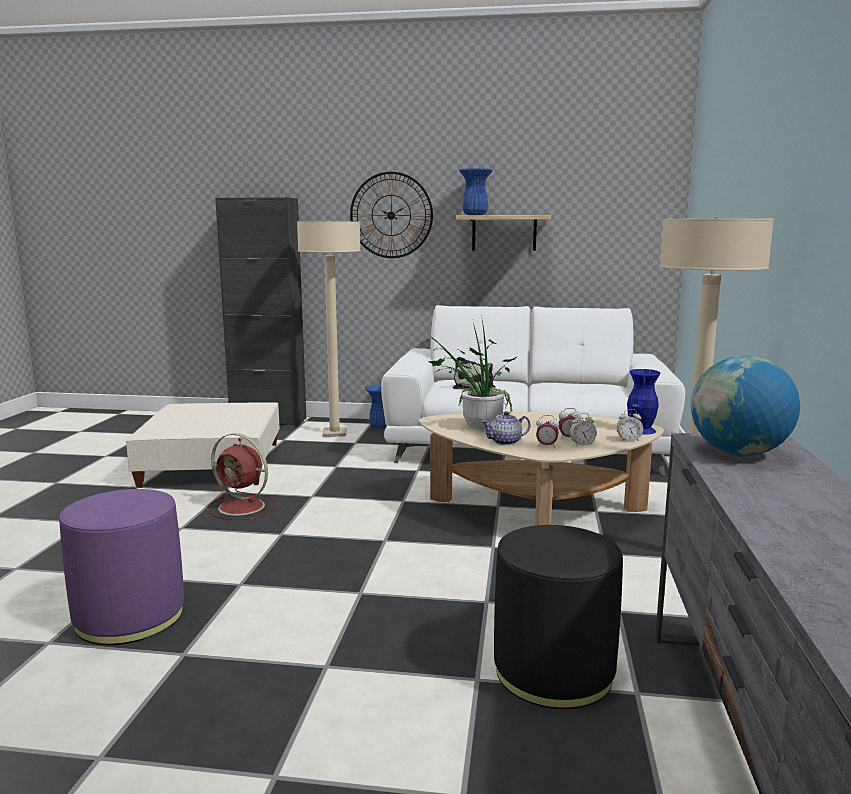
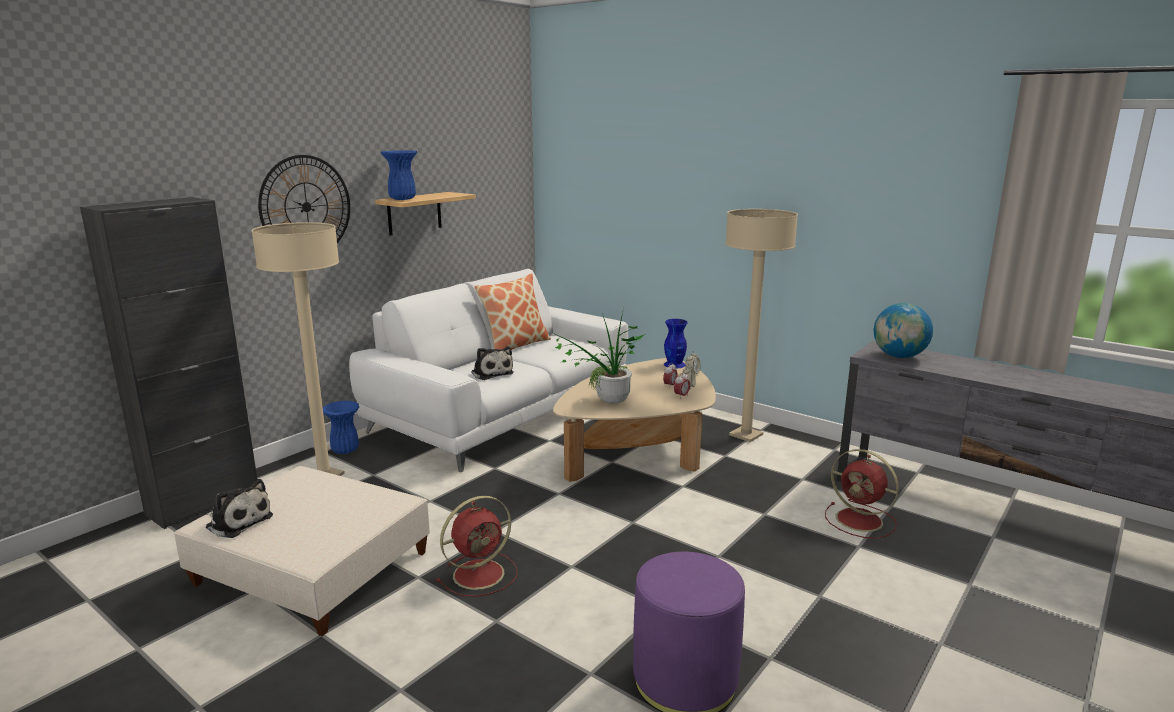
camera: 60 degrees left, 5 degrees up
(185, 409) = (238, 521): none -> plush toy
(506, 442) = (658, 404): teapot -> none
(554, 672) = (861, 521): black ottoman -> red fan
(558, 381) = (515, 346): none -> pillow

